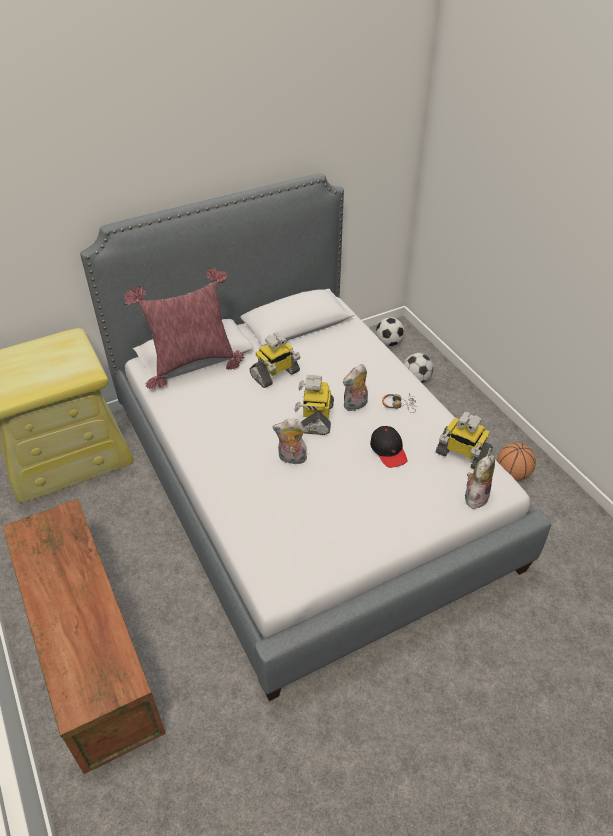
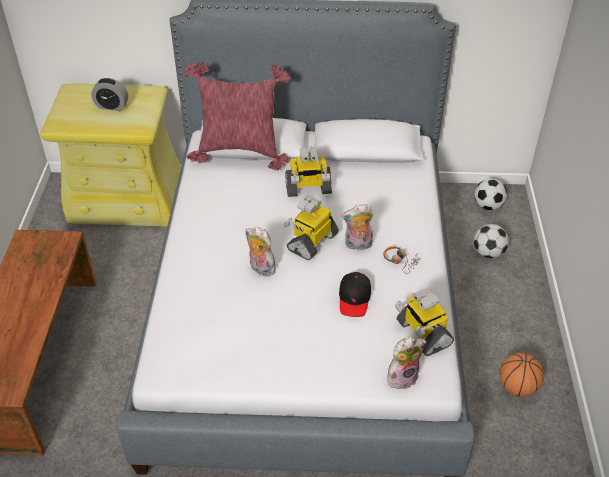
camera: 30 degrees right, 0 degrees up
(41, 363) = (112, 106): none -> alarm clock

